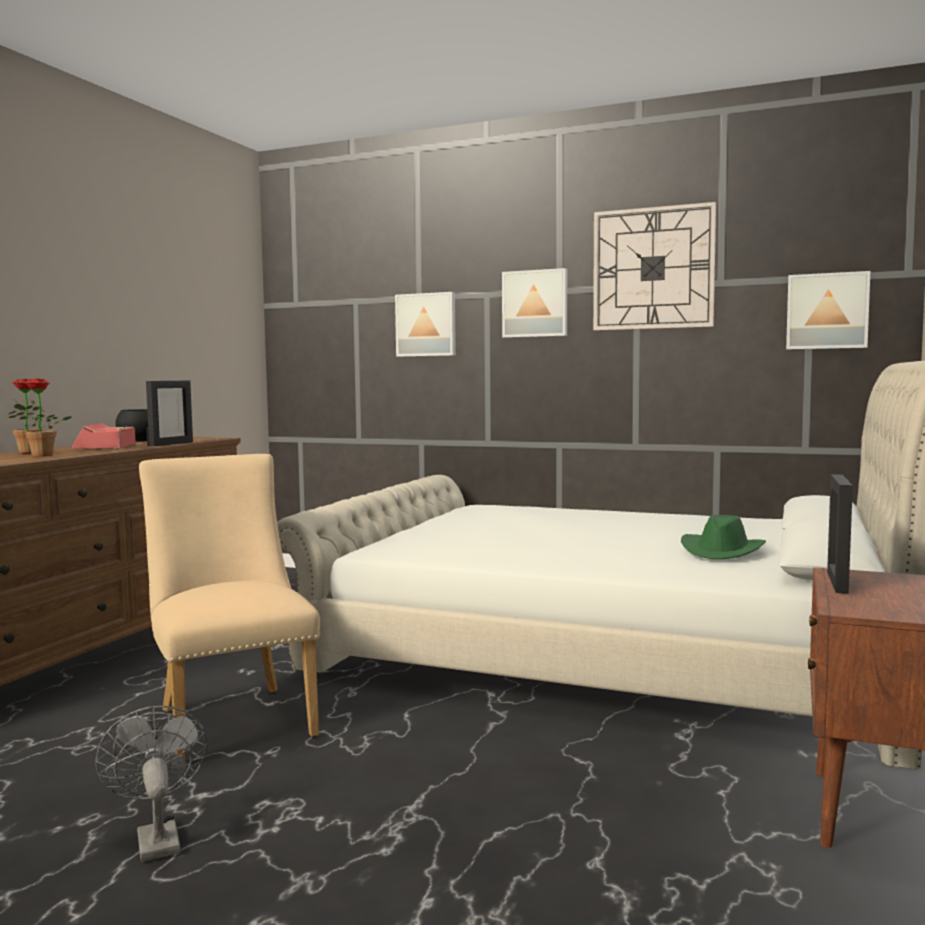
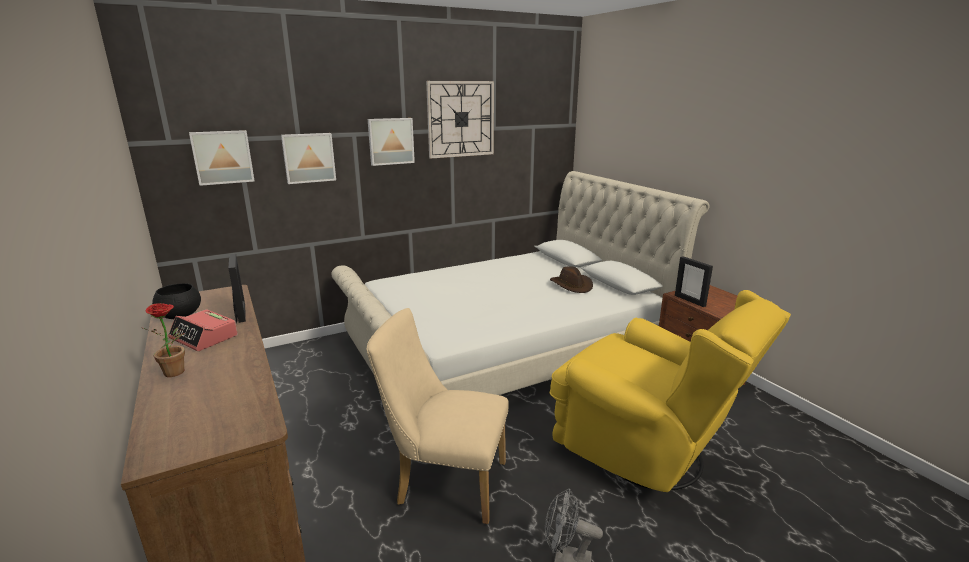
camera: 50 degrees left, 15 degrees up
(41, 456) = (226, 373): potted plant -> none
(507, 830) = (647, 453): none -> yellow armchair
(722, 551) = (571, 285): green hat -> brown hat
(827, 311) = (540, 144): picture -> picture (222, 157)

